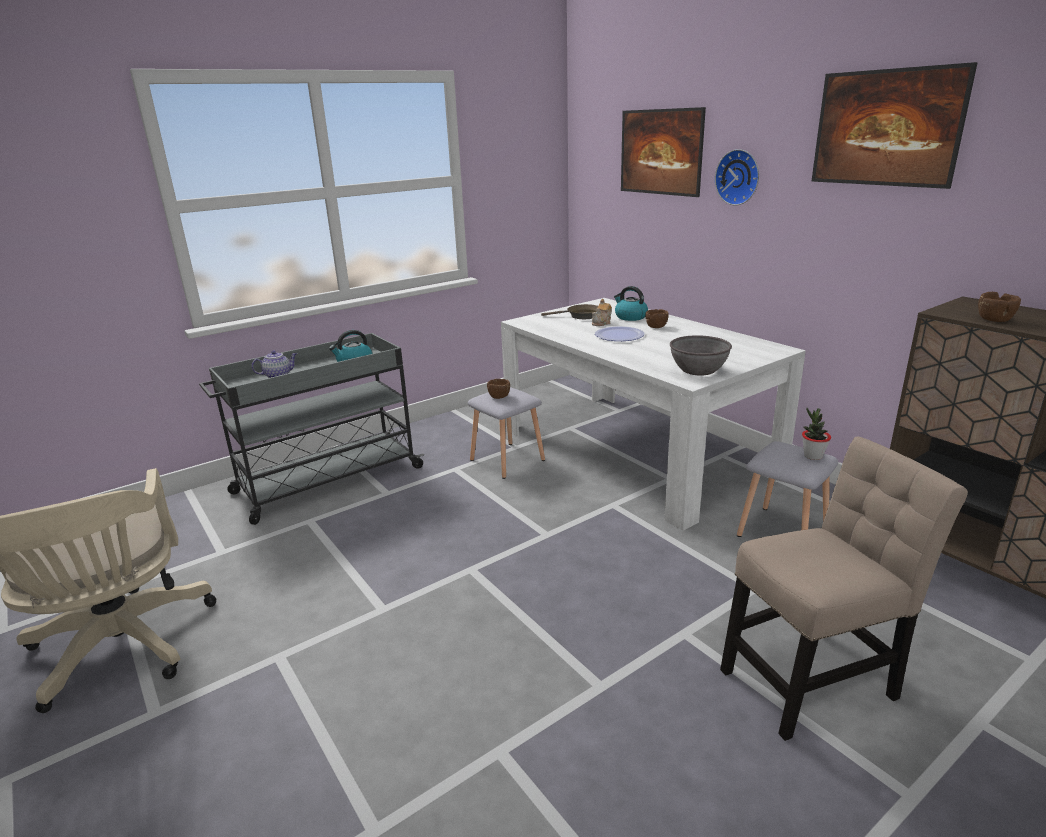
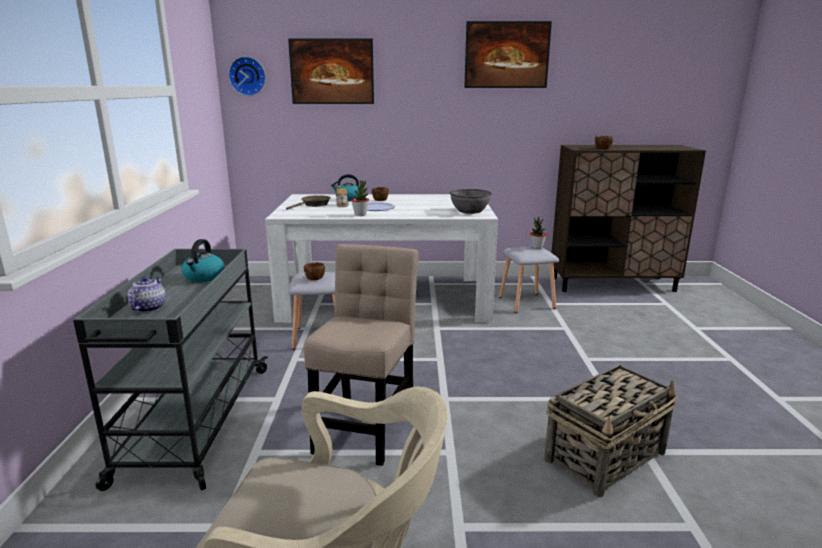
camera: 55 degrees left, 5 degrees down
(462, 718) = (606, 456): none -> basket
(579, 340) = (360, 215): none -> potted plant
(739, 177) = (407, 88): wall clock -> wall clock (248, 76)
(813, 679) = (647, 345): beige chair -> beige chair (366, 424)

